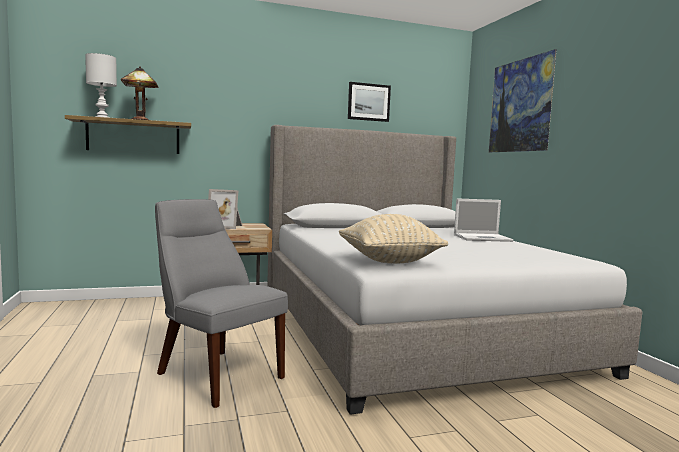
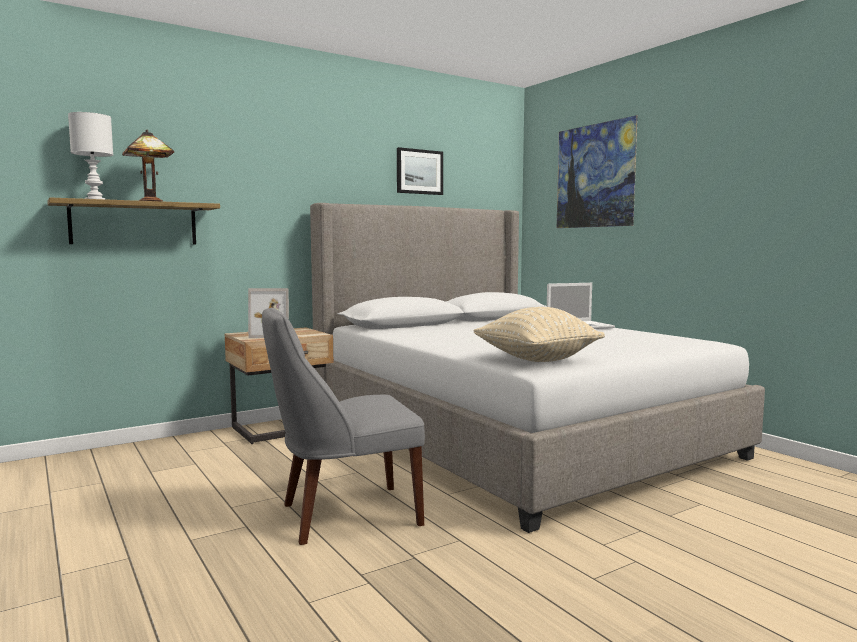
camera: 15 degrees left, 0 degrees up
(216, 374) = (343, 515): grey chair -> grey chair turned 45 degrees counterclockwise

